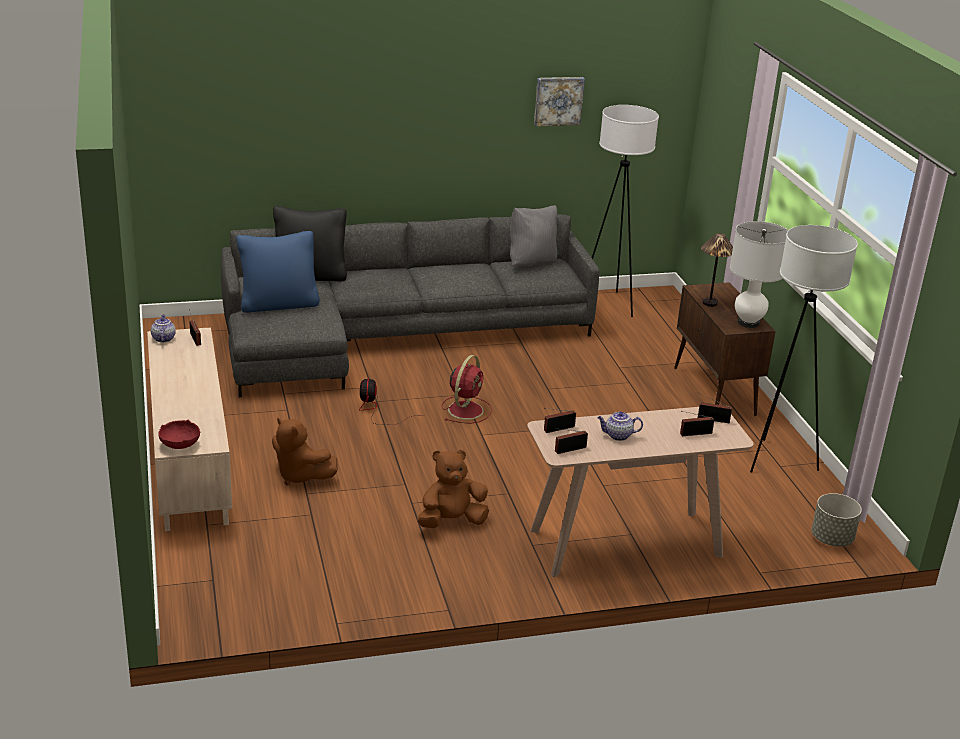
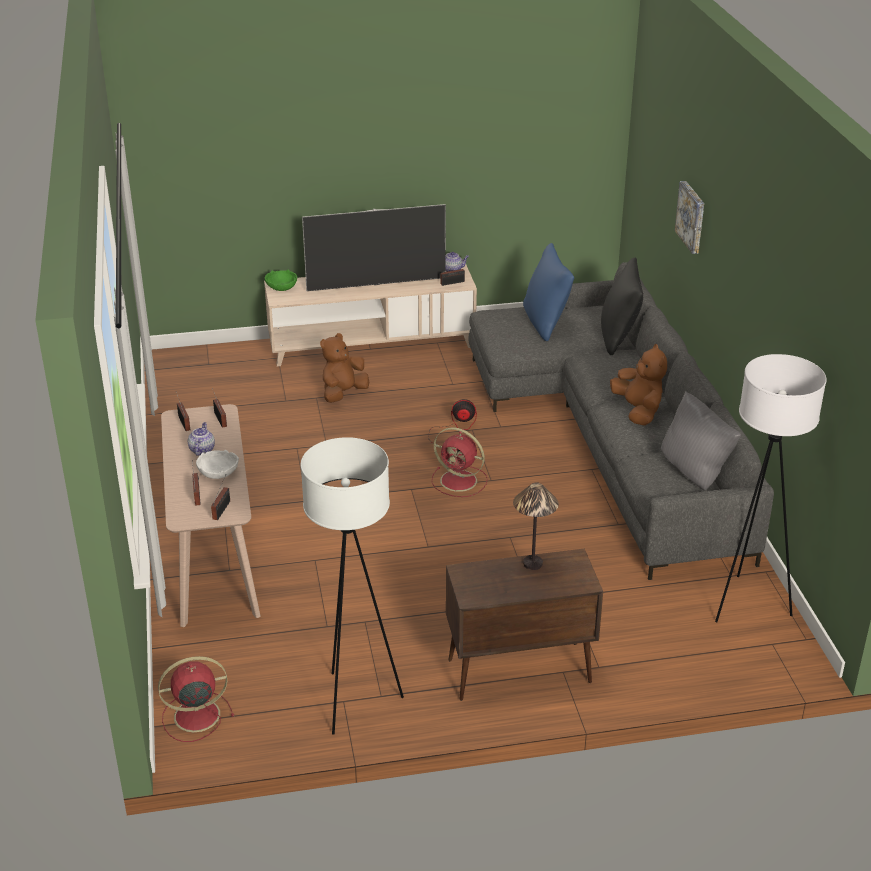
camera: 95 degrees right, 5 degrees up
(180, 444) = (281, 287): red bowl -> green bowl
(187, 382) = (376, 284): none -> television
(451, 521) = (265, 468): brown plush toy -> brown plush toy (638, 411)
(558, 100) = (798, 321): picture -> picture (692, 217)
(655, 424) = (218, 473): none -> white bowl
(748, 323) = (479, 588): white table lamp -> none
(832, 539) = (194, 716): grey planter -> red fan

